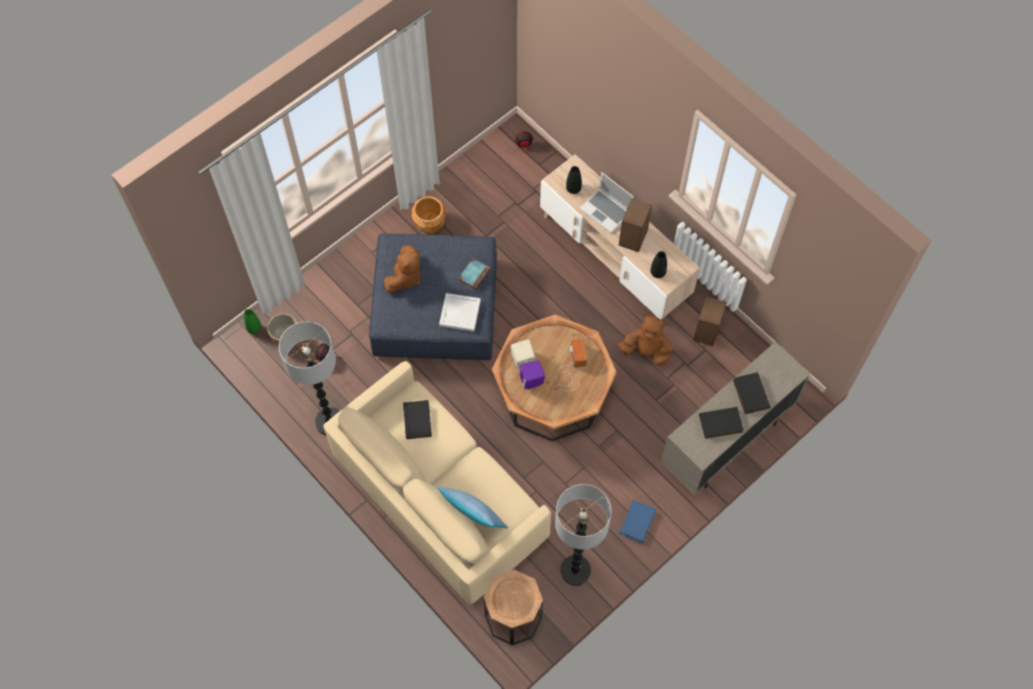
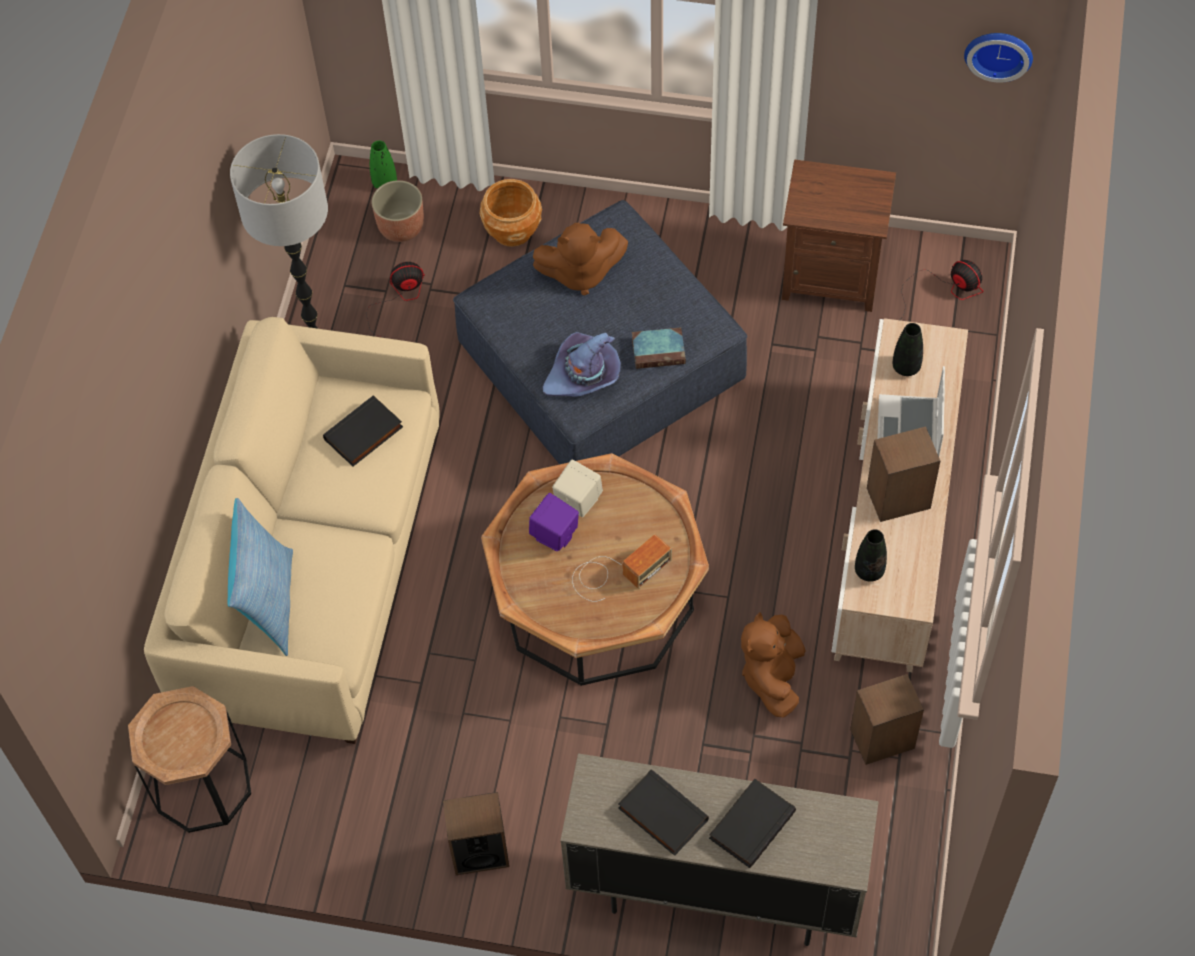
camera: 55 degrees right, 5 degrees down
(429, 223) = (726, 264): brown planter -> brown planter (512, 230)
(460, 313) = (584, 375): white tray -> purple hat
(472, 189) = (831, 276): none -> brown nightstand
(496, 32) = (999, 52): none -> wall clock
(575, 571) = (335, 820): floor lamp -> none
(636, 521) = (479, 851): blue book -> speaker
(646, 351) = (772, 676): brown plush toy -> brown plush toy turned 150 degrees counterclockwise

